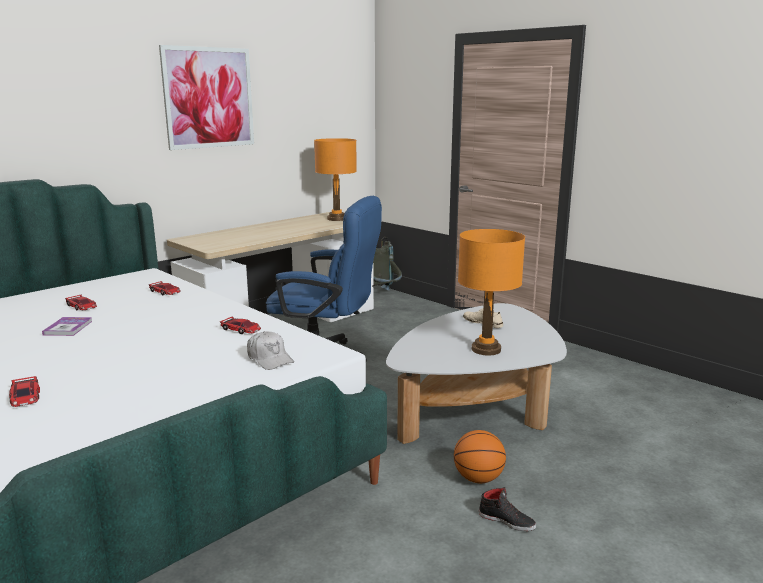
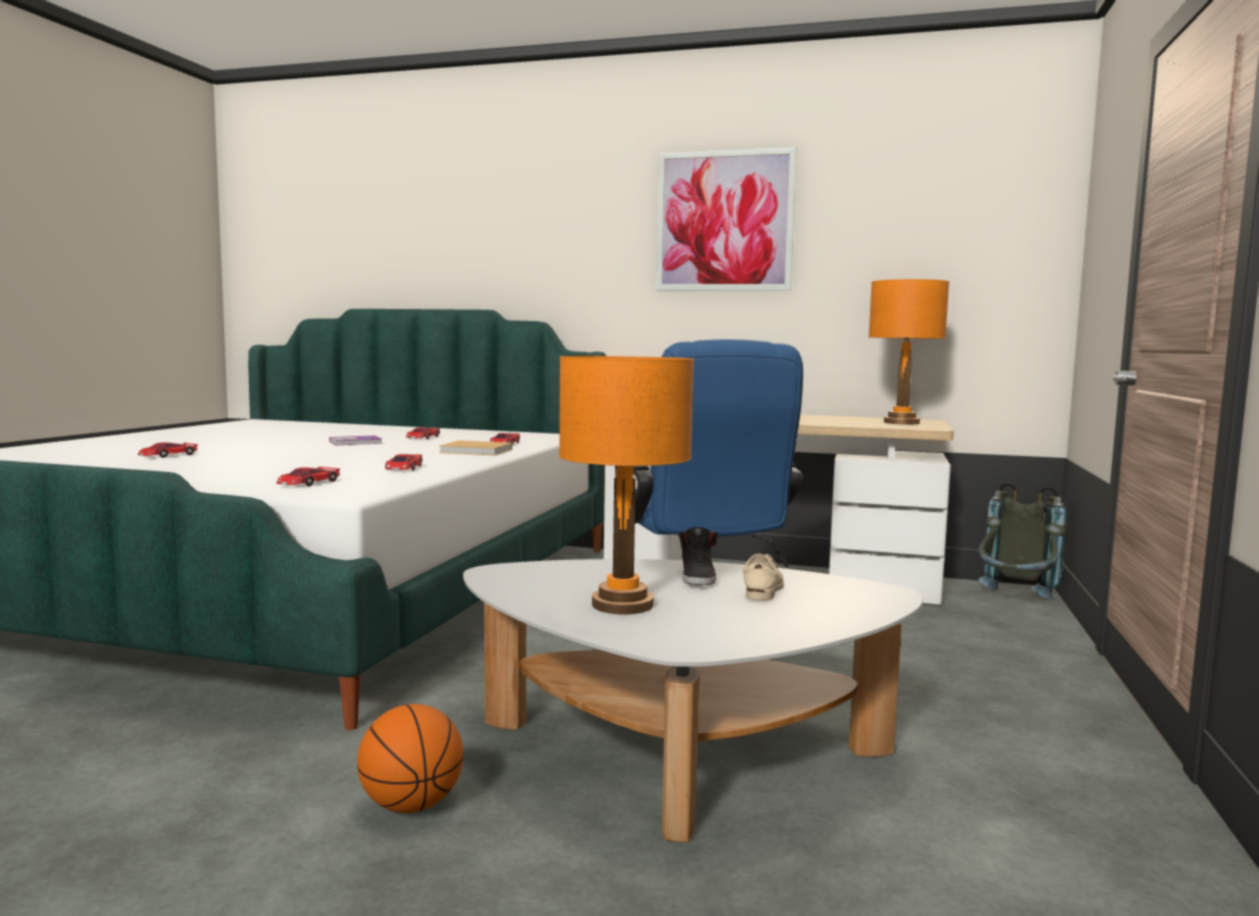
camera: 60 degrees right, 10 degrees down
(190, 302) = (478, 451): none -> beige book
(269, 359) = (308, 483): white cap -> toy car
(507, 520) = (276, 859): black shoe -> black shoe (698, 577)

